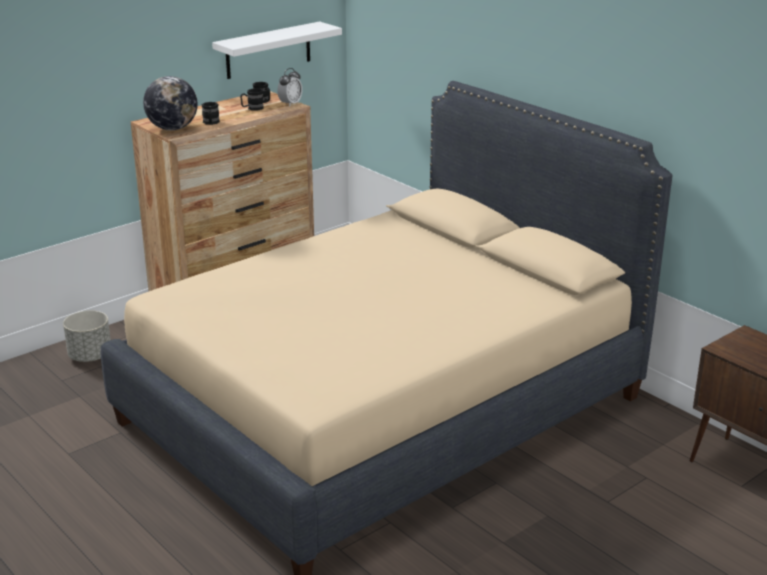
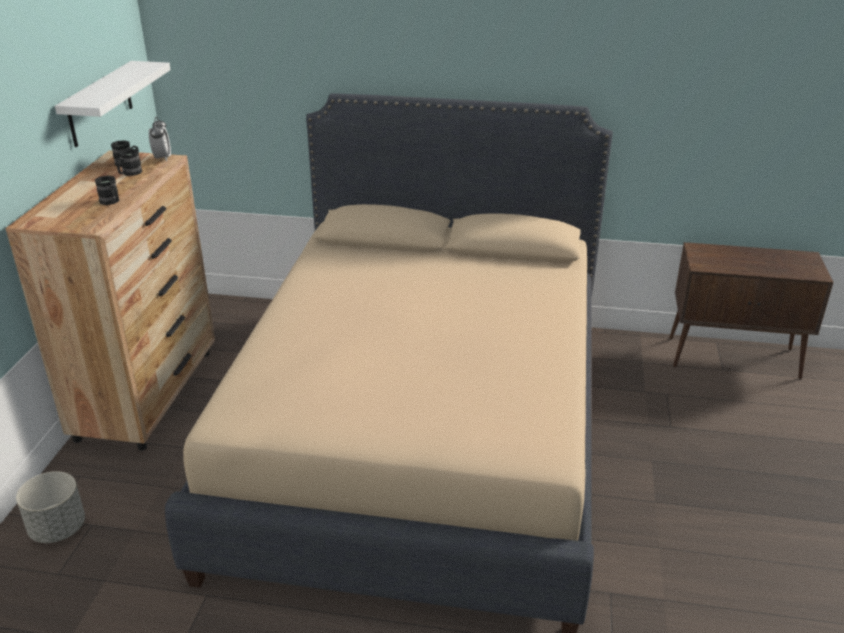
camera: 40 degrees left, 5 degrees up
(172, 129) = (76, 221): globe -> none

